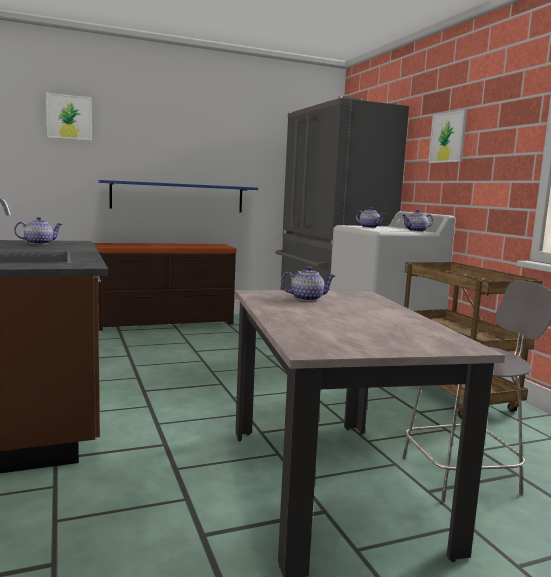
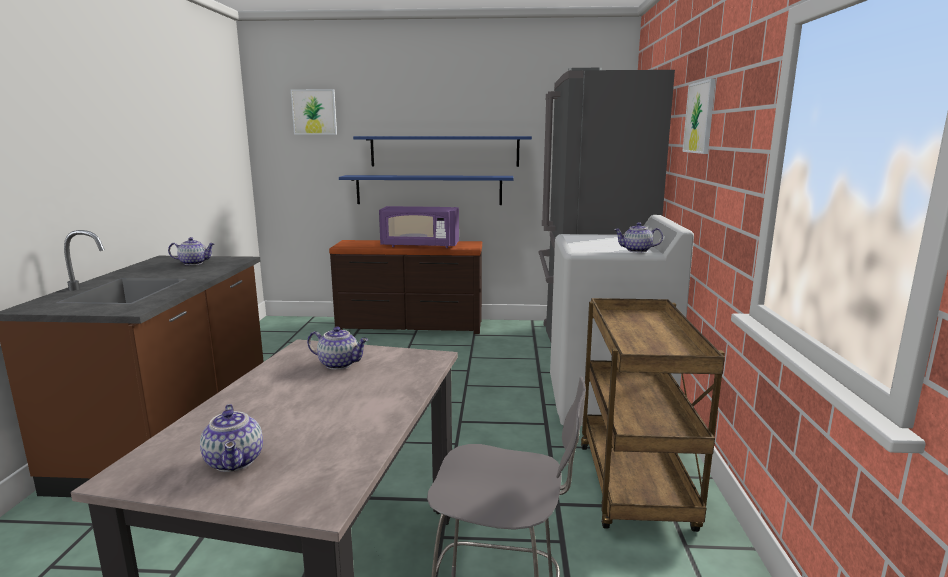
camera: 25 degrees right, 5 degrees up
(178, 246) = (420, 246): none -> purple microwave
(193, 163) = (444, 151): none -> blue shelf
(369, 227) = (589, 240): teapot -> teapot (236, 461)

